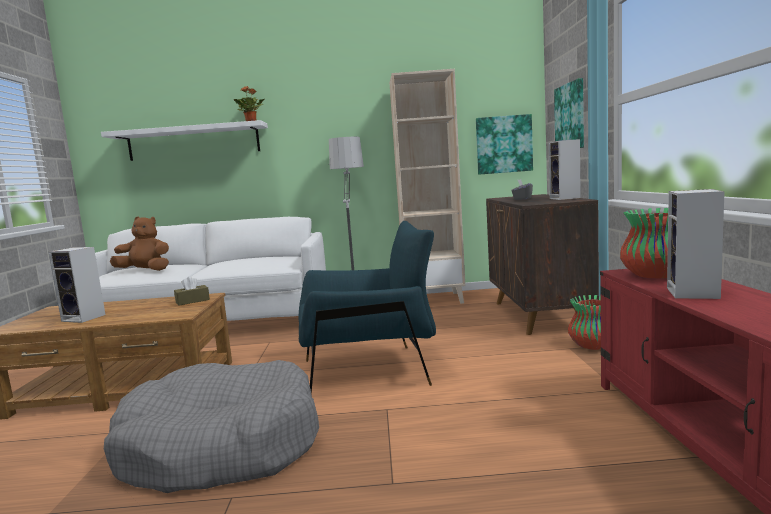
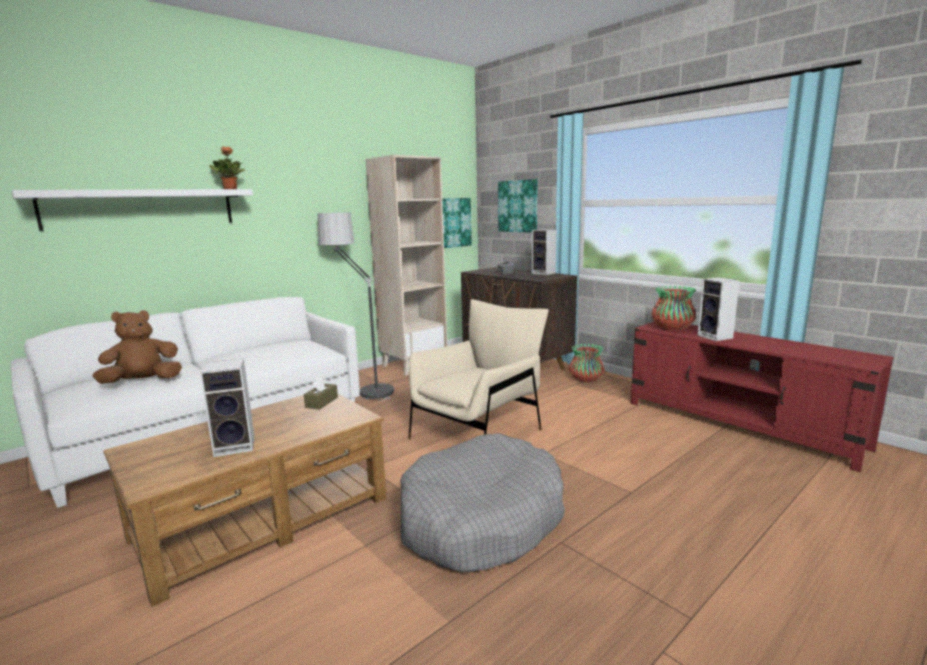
camera: 40 degrees left, 5 degrees up
(369, 371) = (479, 433): blue armchair -> beige armchair

